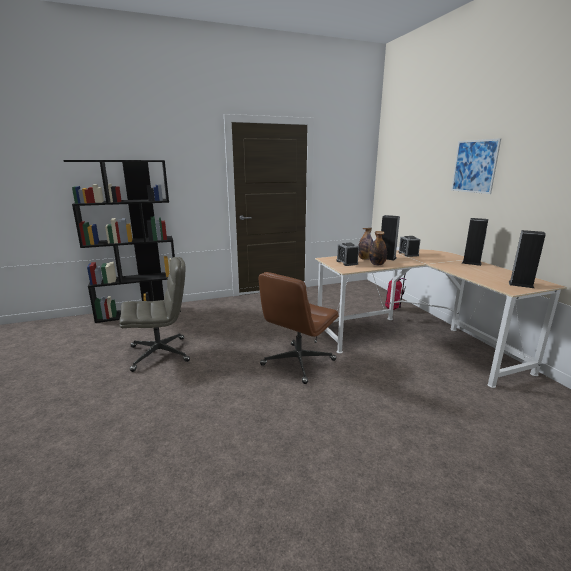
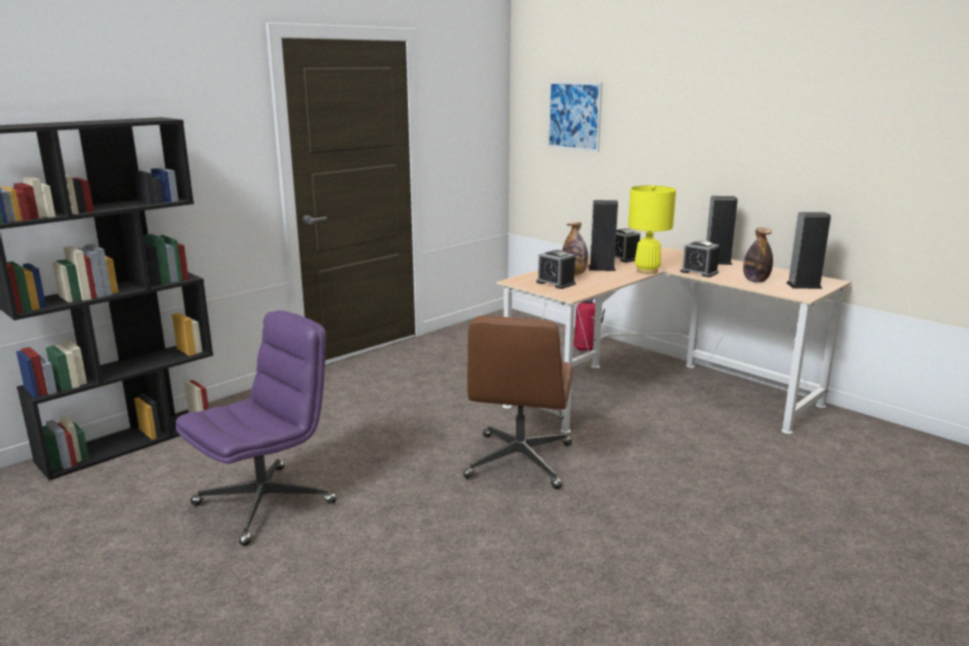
camera: 25 degrees left, 0 degrees up
(160, 353) = (265, 503): grey office chair -> purple office chair
(377, 264) = (601, 280): bottle -> bottle (755, 281)
(414, 263) = (647, 271): none -> yellow table lamp
(449, 267) = (699, 272): none -> alarm clock
(474, 166) = (699, 118): picture -> picture (574, 116)

